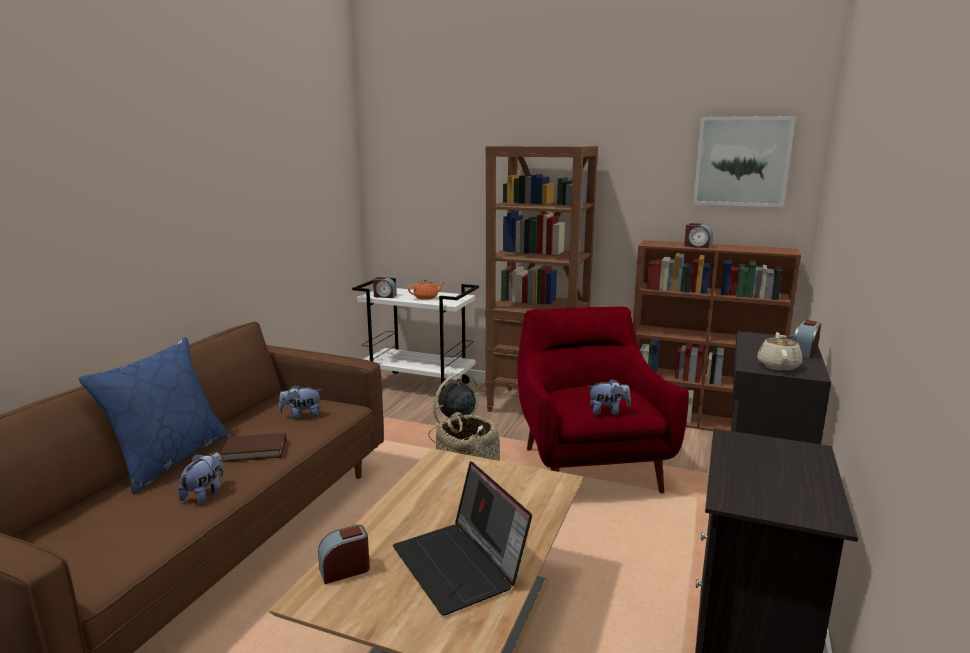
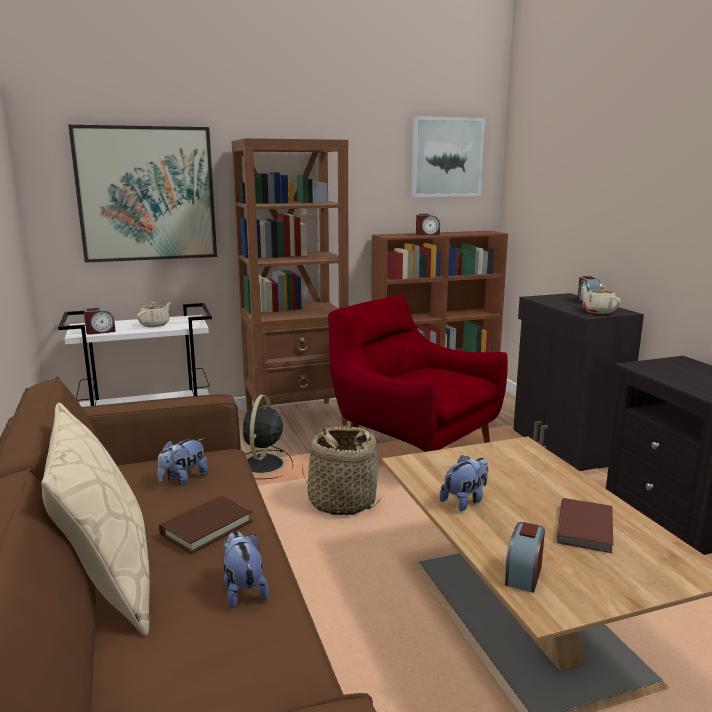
camera: 40 degrees left, 0 degrees up
(169, 459) = (108, 582): blue pillow -> beige pillow
(426, 297) = (155, 325): orange teapot -> beige teapot
(443, 189) = (146, 194): none -> picture
(461, 566) = (587, 527): laptop -> brown book
(608, 411) = (460, 386): plush toy -> plush toy (465, 501)

